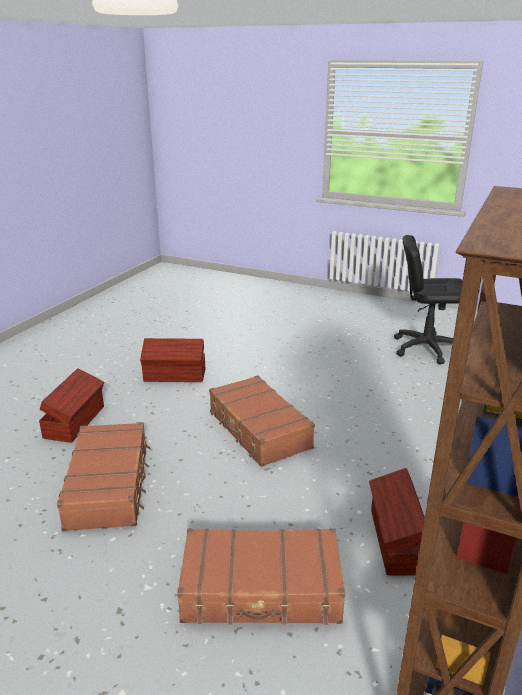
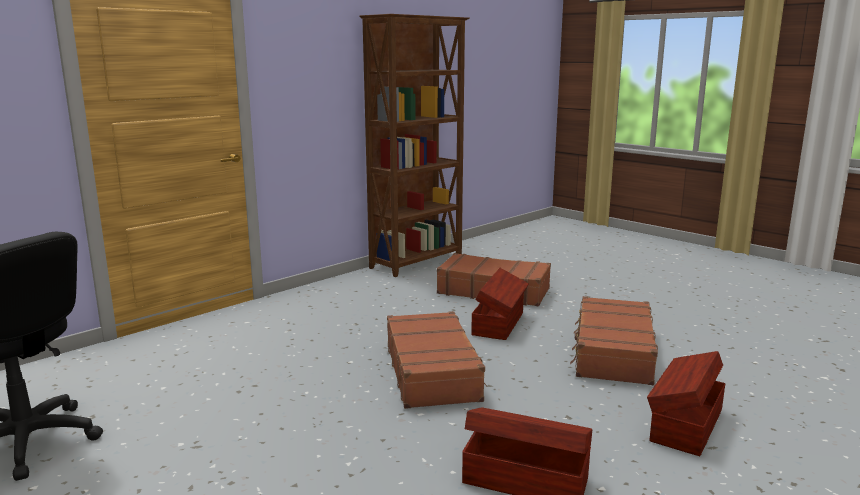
camera: 160 degrees left, 10 degrees down
(397, 541) = (385, 293): brown storage box -> brown storage box (499, 323)

